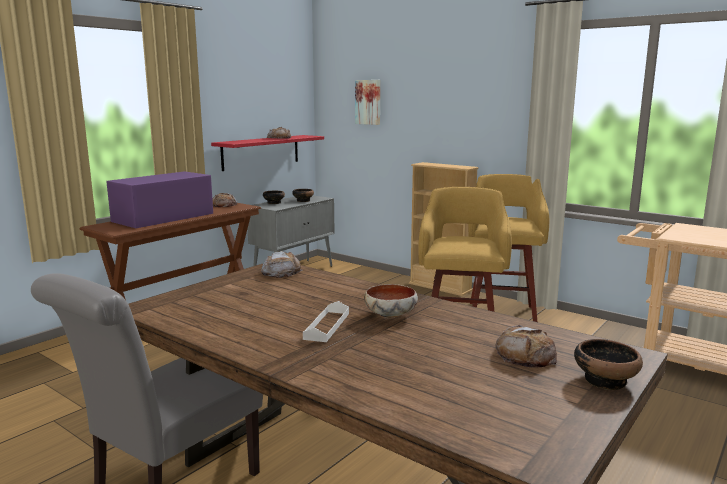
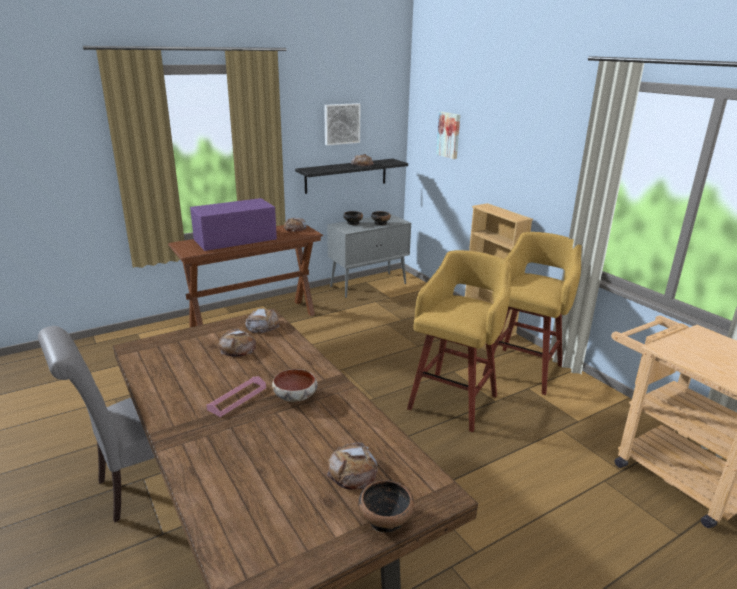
camera: 20 degrees right, 10 degrees up
(254, 95) = (341, 124): none -> picture
(261, 152) = (346, 175): red shelf -> black shelf
(275, 290) = (238, 348): none -> bread
(327, 326) = (237, 398): white tray -> pink tray

